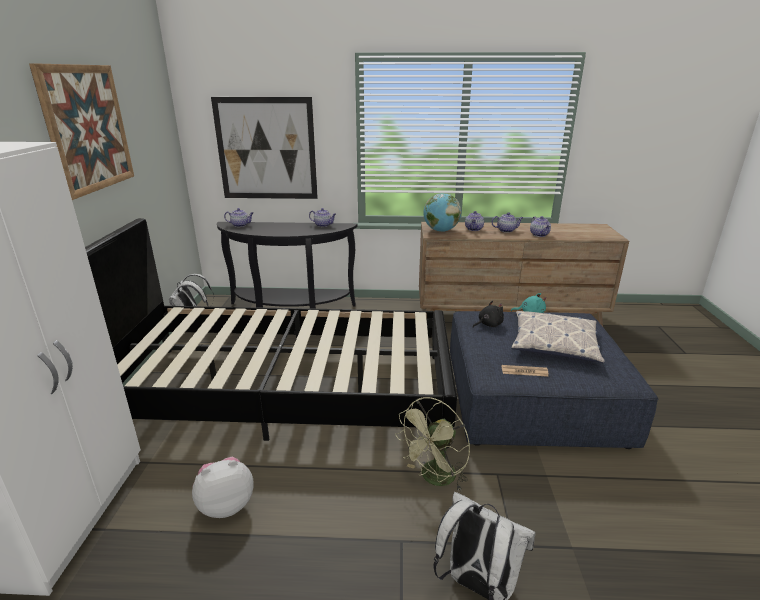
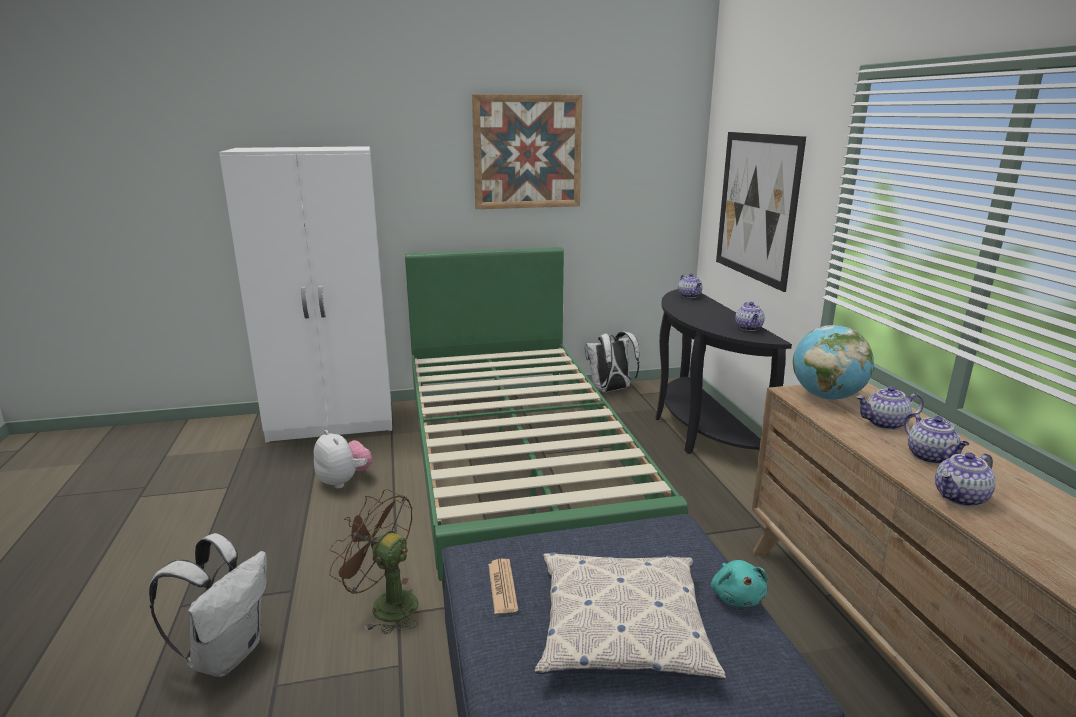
camera: 75 degrees right, 5 degrees down
(285, 391) = (517, 470): black bed -> green bed
(434, 479) = (385, 604): green fan -> brown fan
(488, 324) = (649, 545): black plush toy -> none

